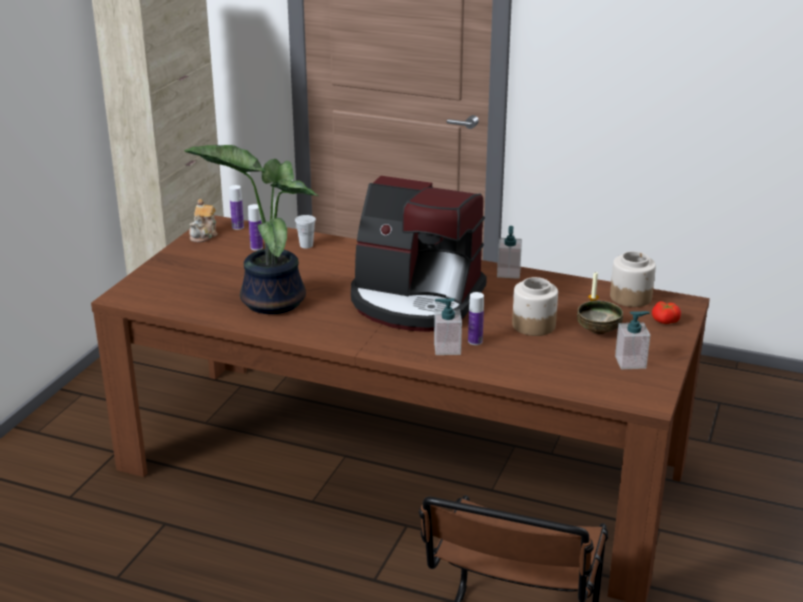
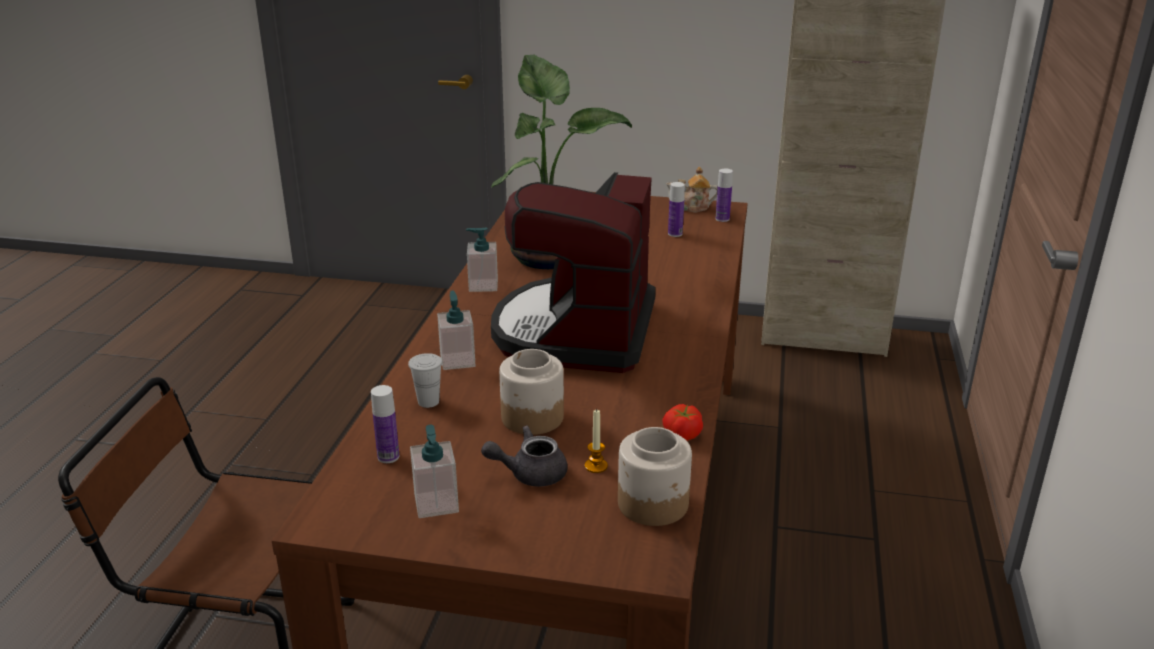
camera: 80 degrees right, 0 degrees up
(306, 245) = (697, 257): white cup -> white cup (428, 402)
(475, 341) = (479, 377): bottle -> bottle (388, 457)
(508, 273) = (689, 391): soap dispenser -> soap dispenser (483, 285)
(599, 330) = (529, 473): bowl -> grey teapot
(665, 321) = (578, 540): tomato -> tomato (681, 434)

